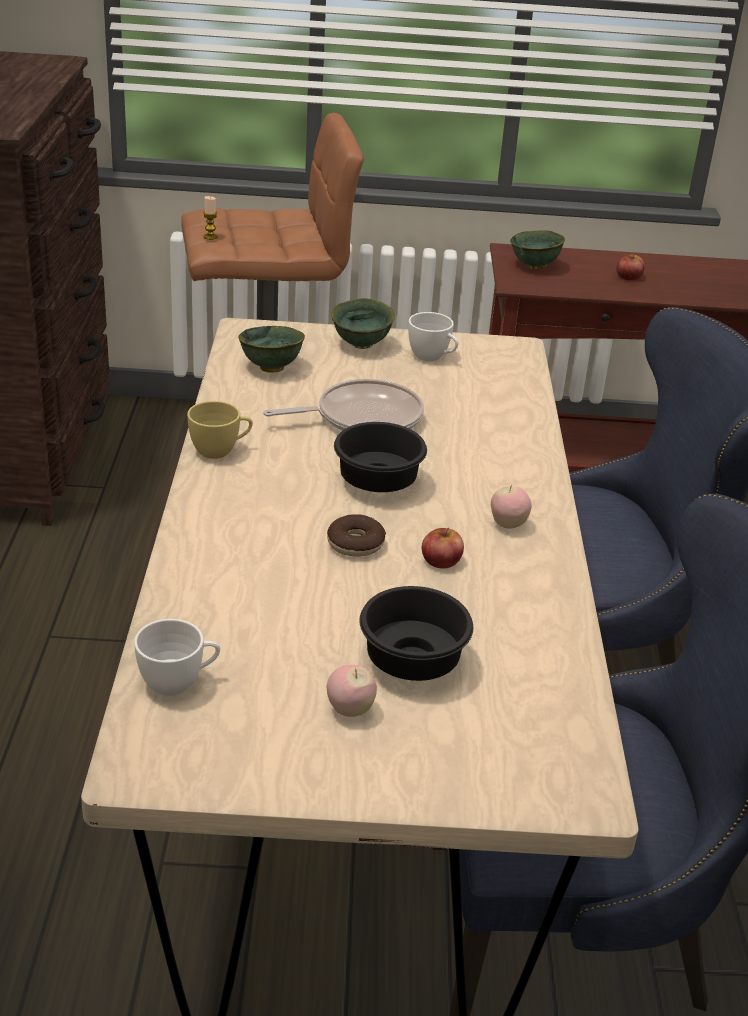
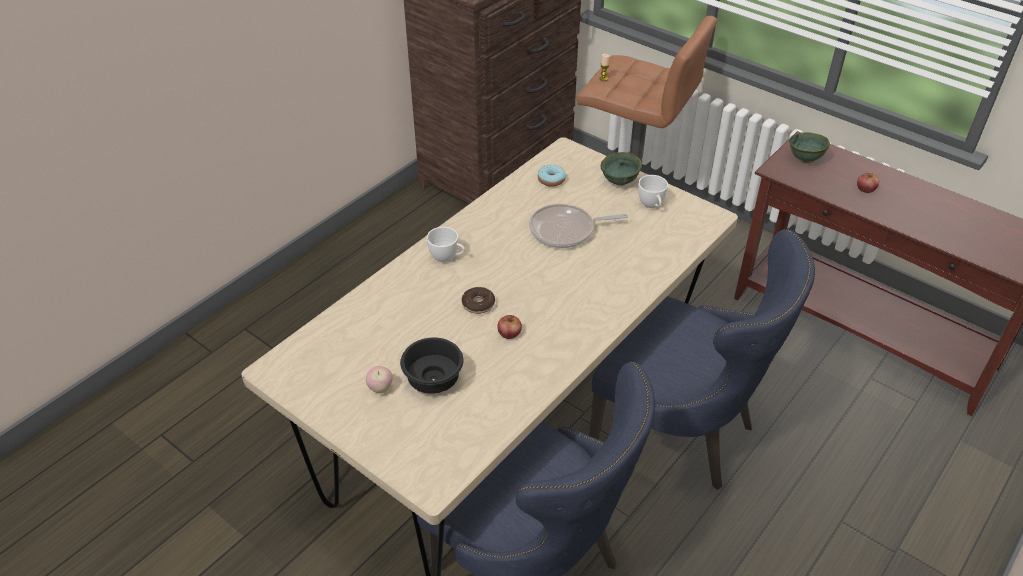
camera: 40 degrees right, 10 degrees up
(179, 682) = (327, 338): white cup -> white cup (447, 257)
(220, 451) = (472, 222): yellow cup -> none
(270, 368) = (551, 180): green bowl -> donut
(362, 418) = (566, 230): frying pan -> frying pan turned 150 degrees clockwise
(379, 481) = (530, 274): black bowl -> none
(508, 525) = (568, 328): apple -> none

